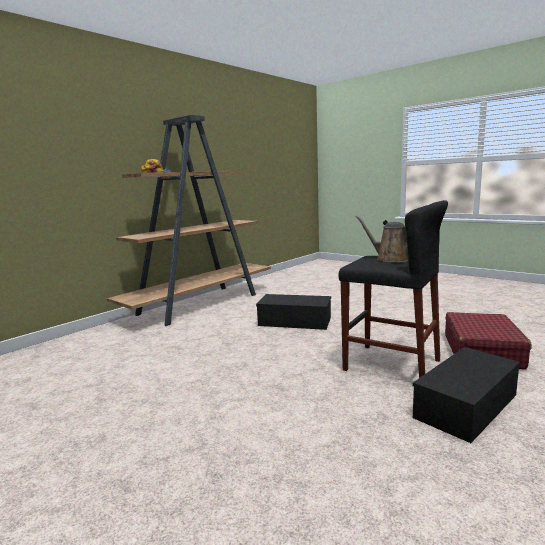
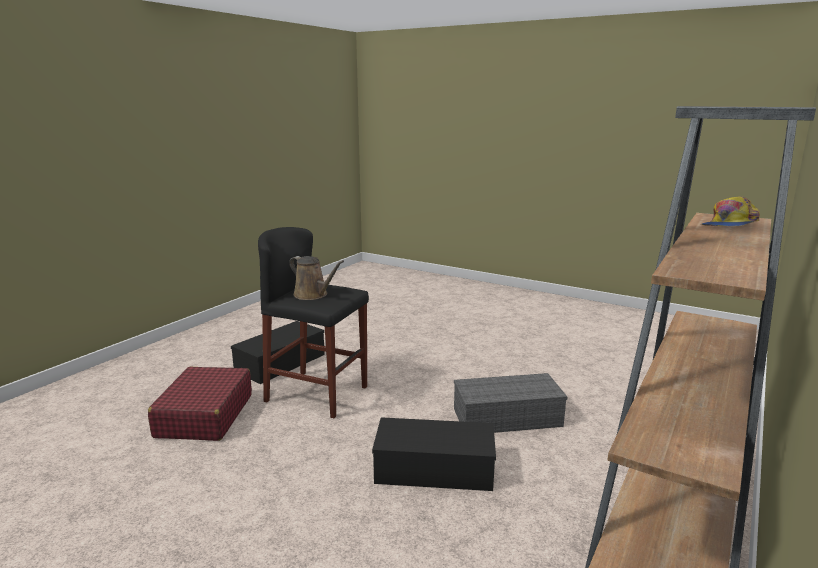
camera: 170 degrees right, 5 degrees up
(227, 343) = (508, 416): none -> grey storage box

